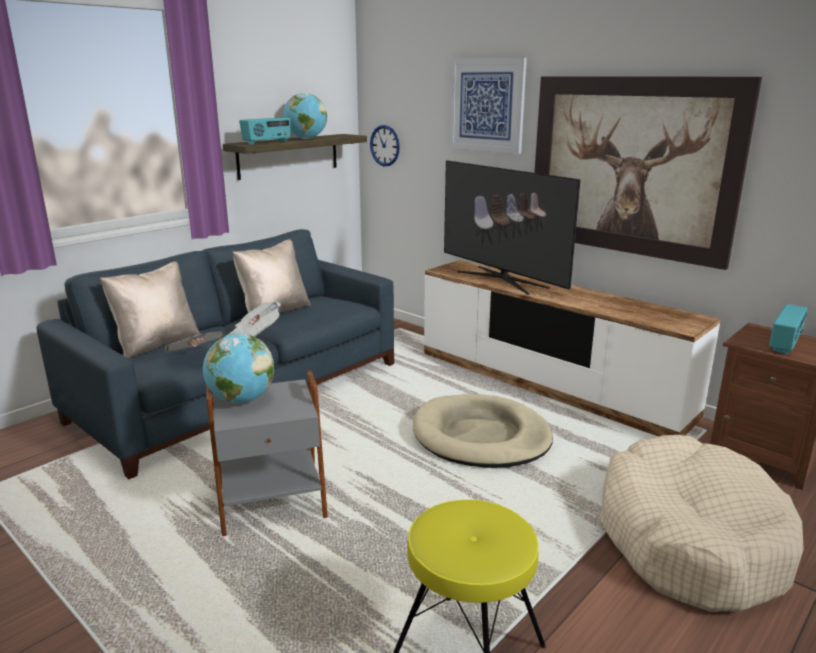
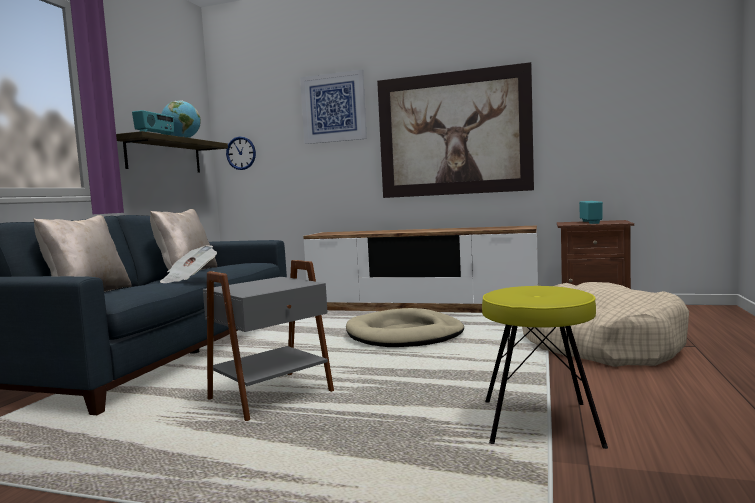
camera: 25 degrees left, 15 degrees down
(195, 356) = (145, 290): newspaper -> none
(241, 400) = (241, 287): globe -> none
(502, 279) = (370, 232): television -> none

